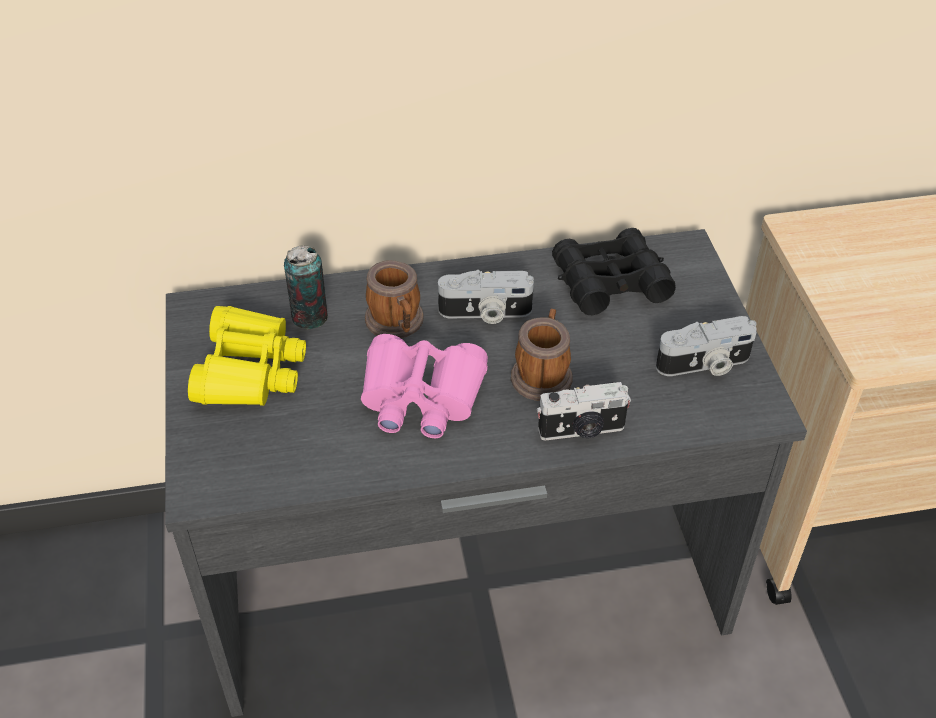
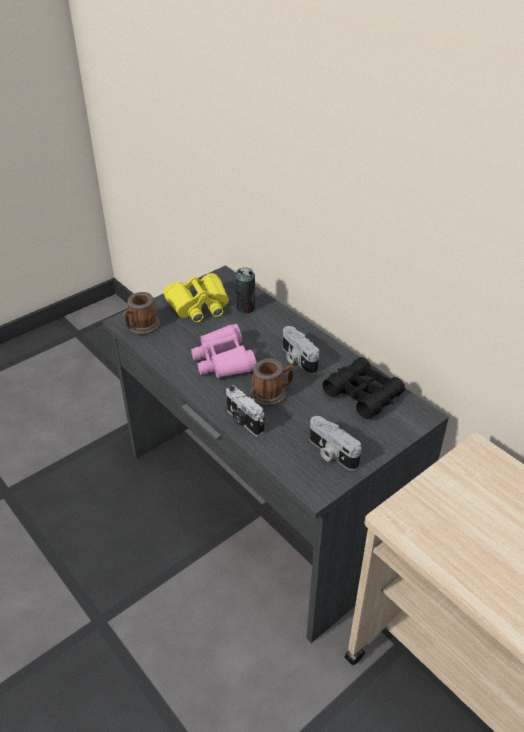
camera: 60 degrees right, 5 degrees down
(397, 324) = (264, 334): mug -> mug (141, 327)

